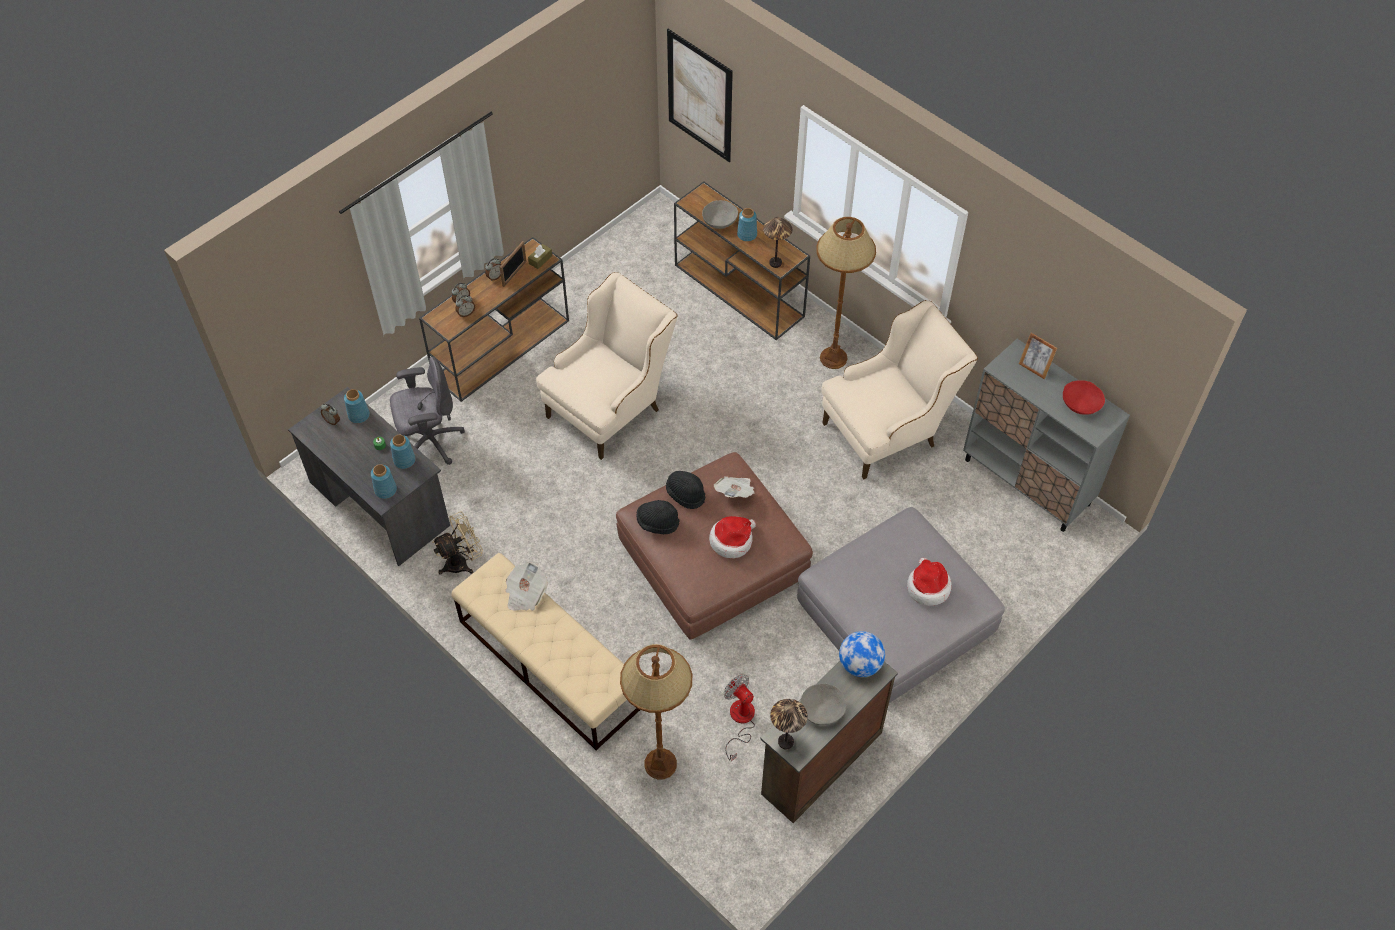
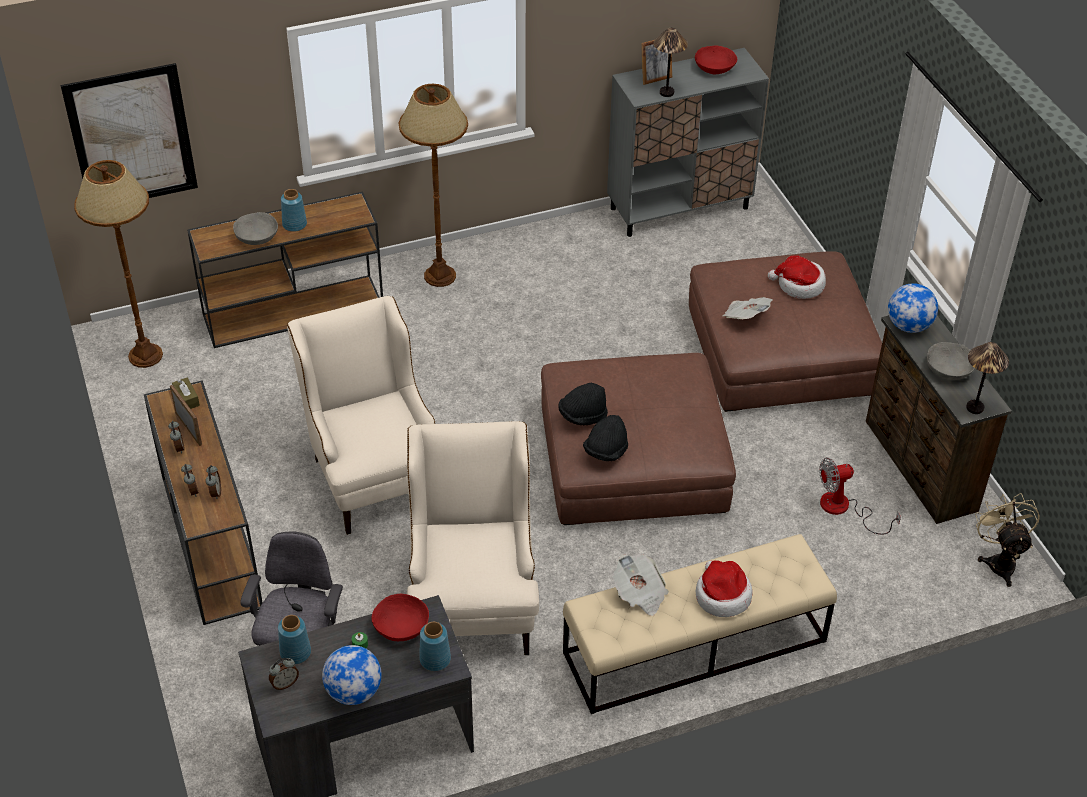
camera: 65 degrees left, 10 degrees down
(341, 458) = (353, 692): none -> globe
(404, 461) = (401, 626): blue vase -> red bowl
(462, 562) = (506, 684): beige fan -> beige fan (999, 561)
(660, 764) = (867, 591): brown floor lamp -> brown floor lamp (146, 355)
(732, 540) = (664, 401): hat -> hat (722, 596)
(735, 493) = (603, 378): newspaper -> newspaper (745, 317)
(775, 263) = (352, 218): table lamp -> table lamp (667, 93)
(888, 430) = (558, 272): beige armchair -> beige armchair (473, 596)
(895, 616) = (780, 351): grey ottoman -> brown ottoman

